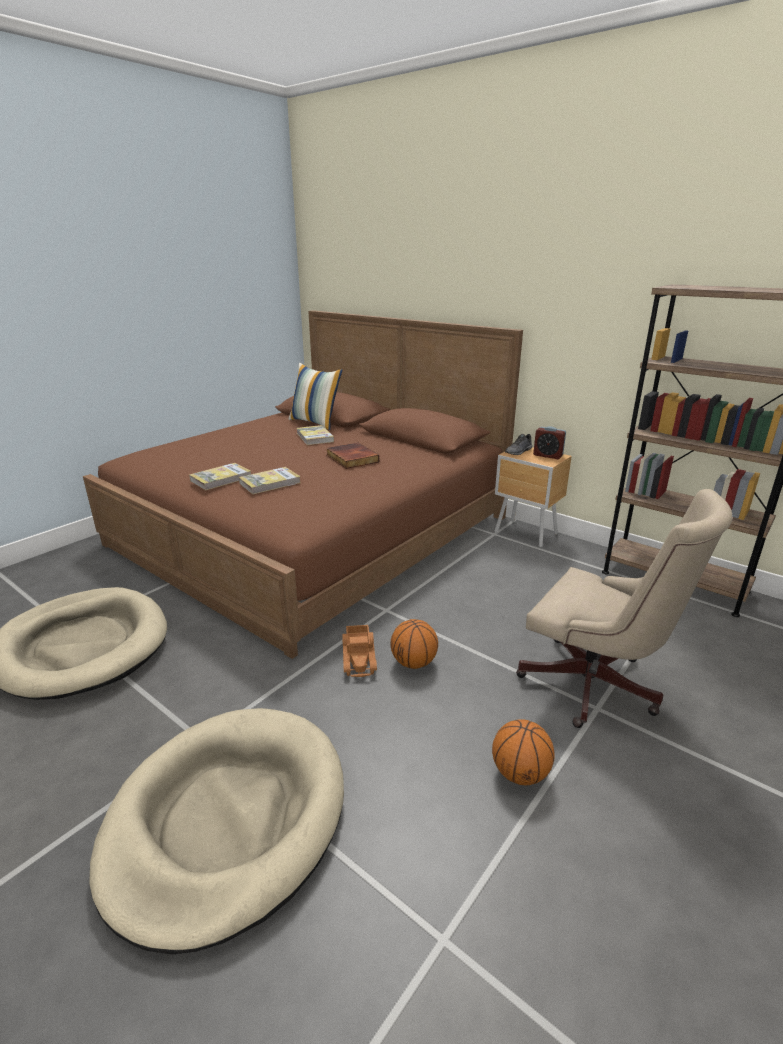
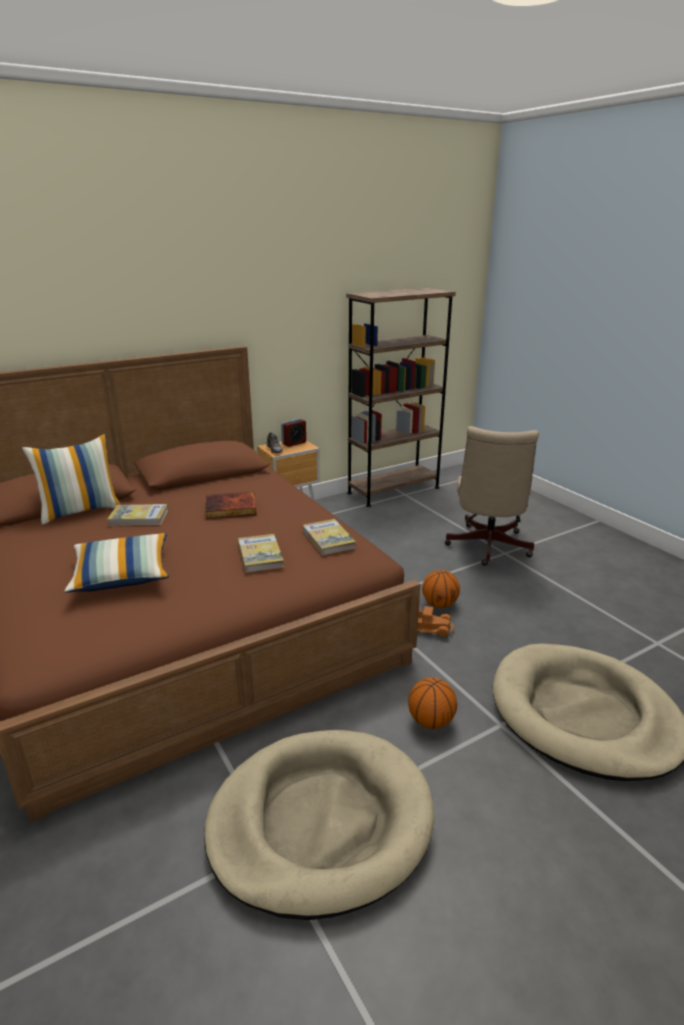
camera: 70 degrees left, 0 degrees up
(221, 479) = (219, 582): book -> book (328, 539)
(224, 452) = (122, 575): none -> pillow
(520, 773) = (552, 592): basketball -> basketball (430, 721)
(596, 687) = (487, 547): beige office chair -> beige office chair turned 135 degrees clockwise

